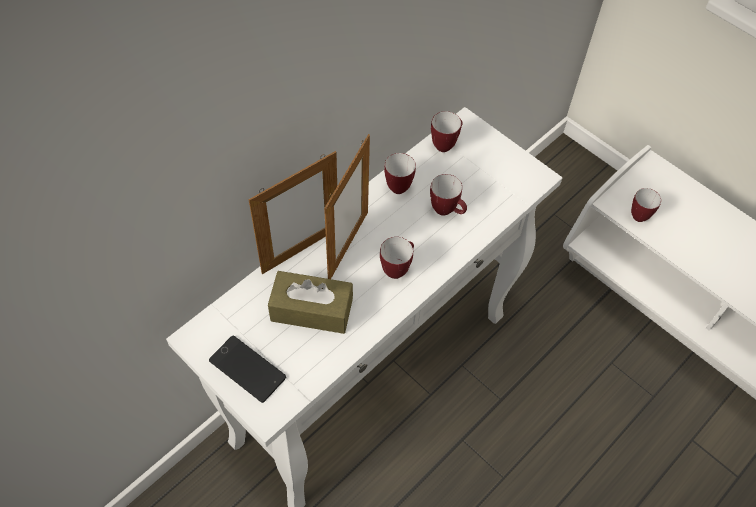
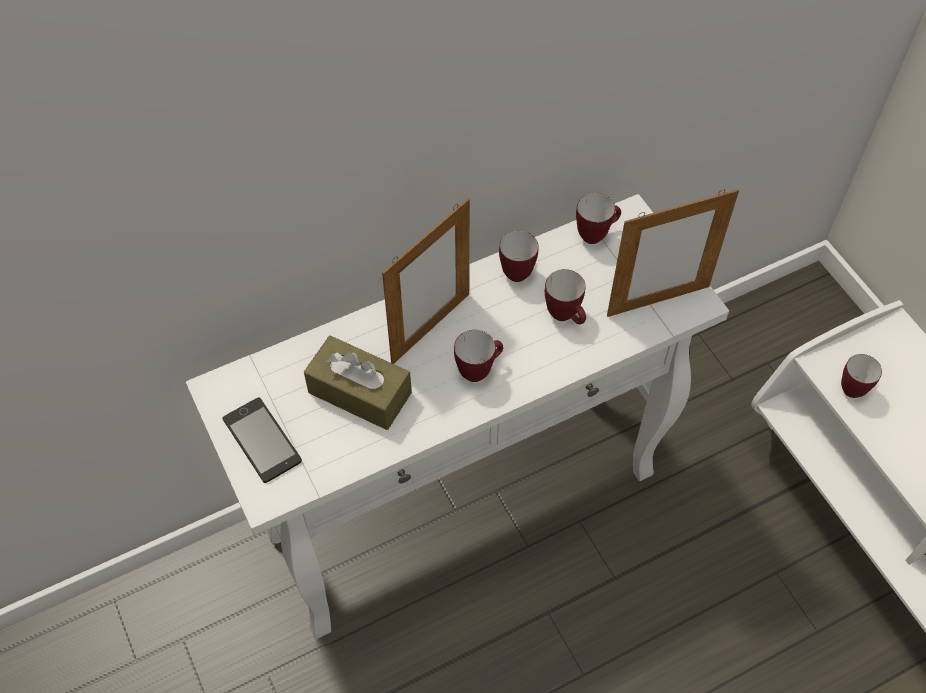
camera: 20 degrees right, 0 degrees up
(300, 250) = (373, 319): picture frame -> picture frame (658, 301)

